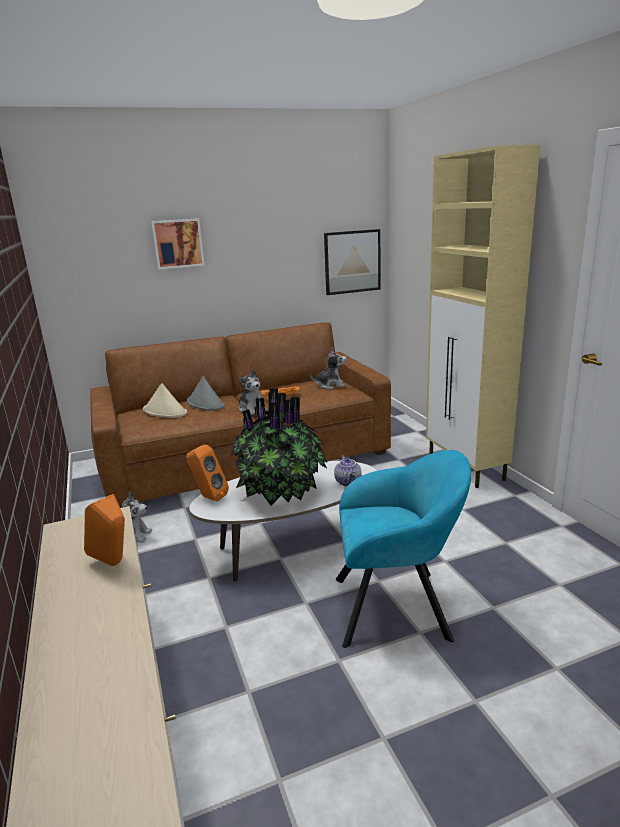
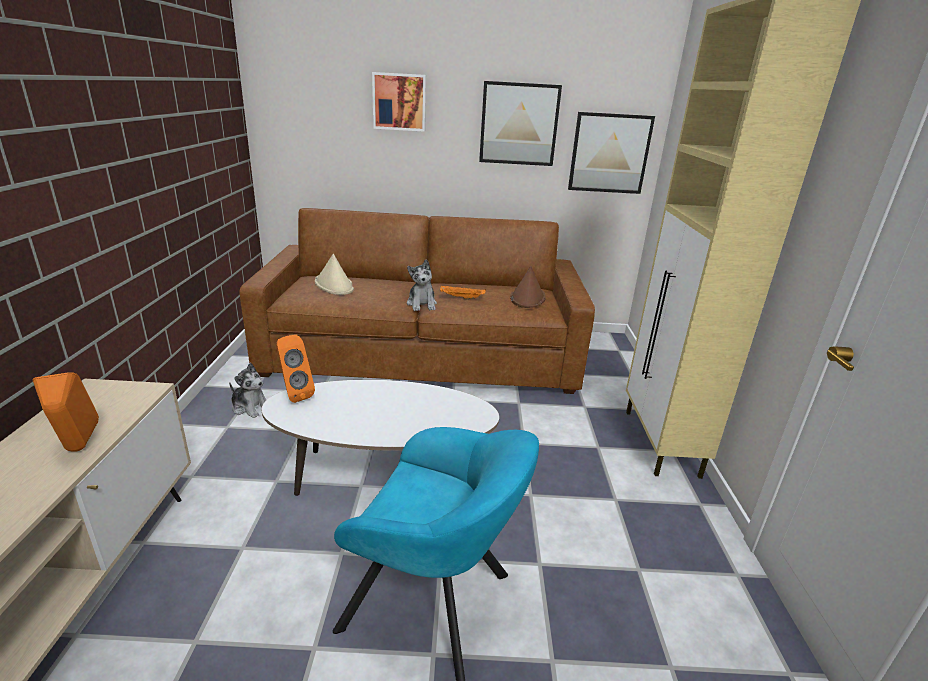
camera: 20 degrees right, 5 degrees up
(205, 403) = (380, 286): grey hat -> none
(280, 249) = (519, 124): none -> picture
(282, 493) = (369, 415): potted plant -> none
(330, 385) = (527, 298): plush toy -> brown hat
(348, 482) = (452, 425): teapot -> none

